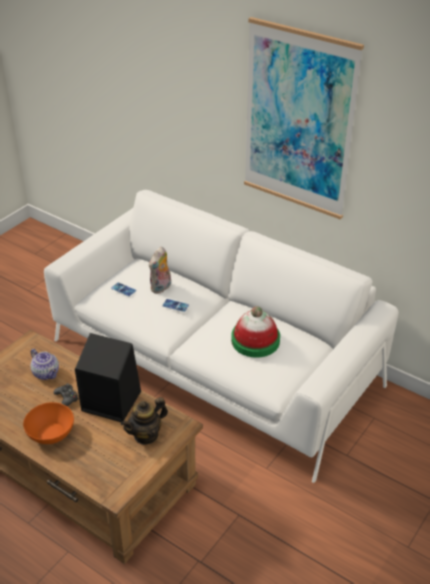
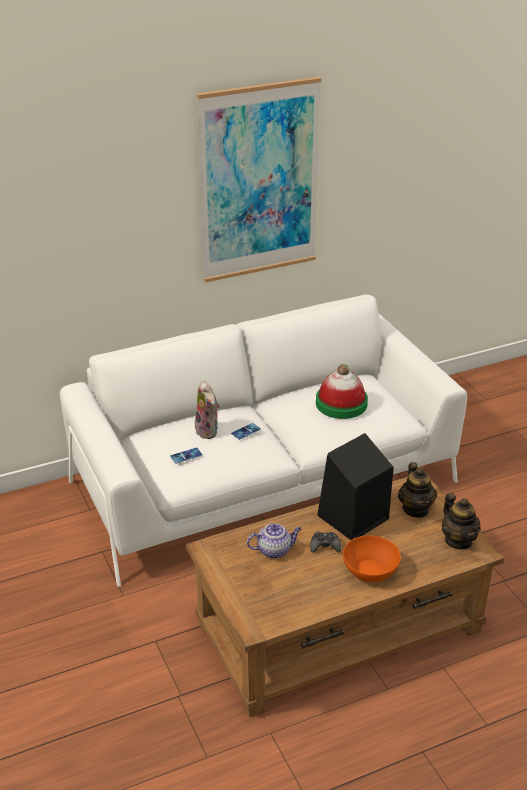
camera: 60 degrees left, 5 degrees down
(120, 475) = (458, 540): none -> teapot

